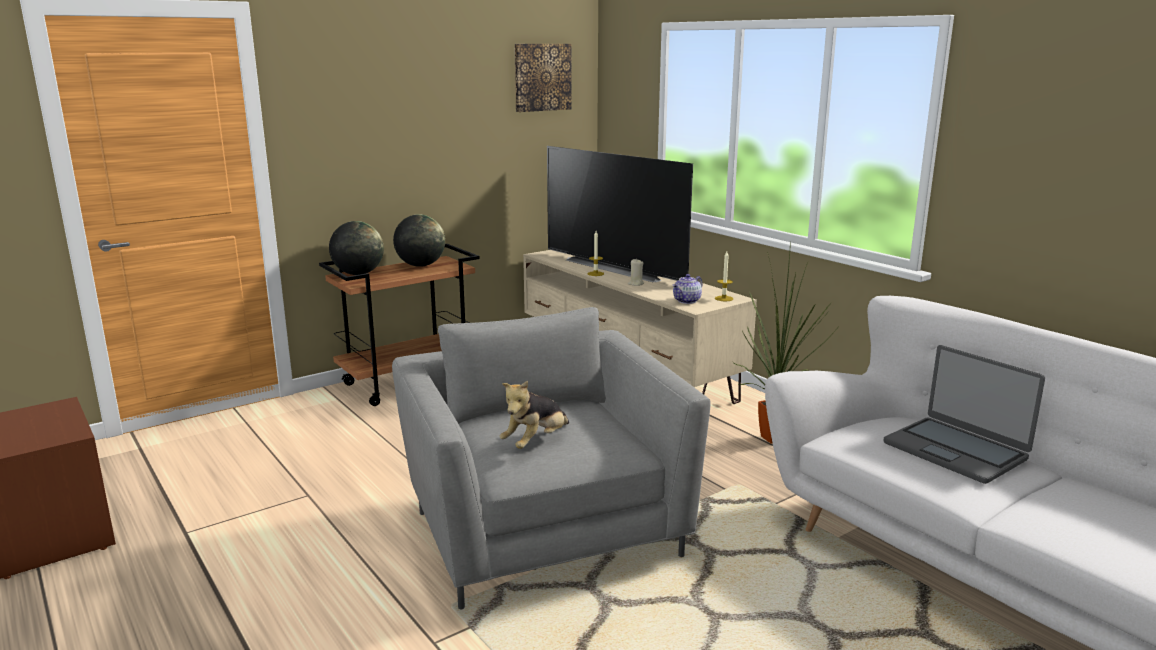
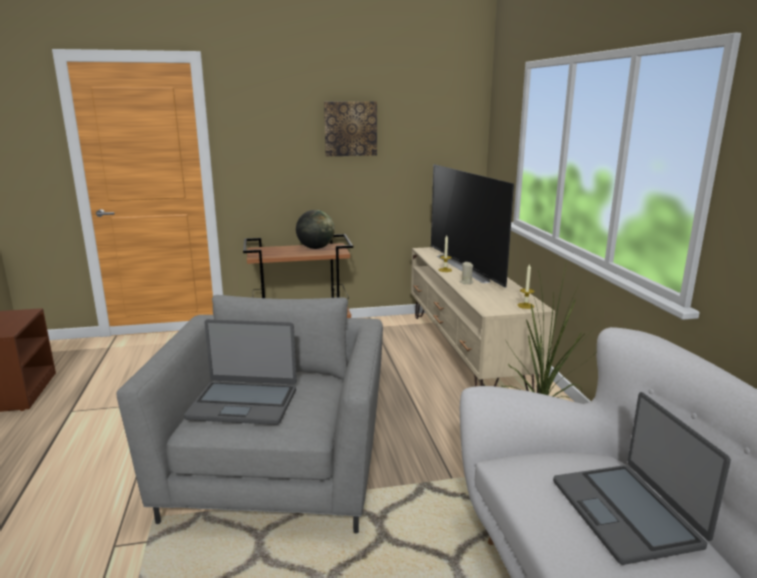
camera: 25 degrees right, 0 degrees up
(358, 274) = (267, 249): globe -> none
(535, 442) = (244, 403): plush toy -> laptop
(542, 77) = (436, 109): picture -> picture (350, 128)
(687, 301) = (490, 303): teapot -> none

